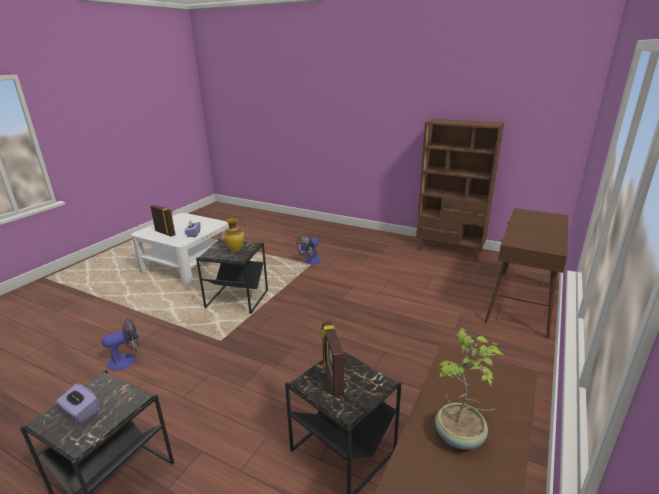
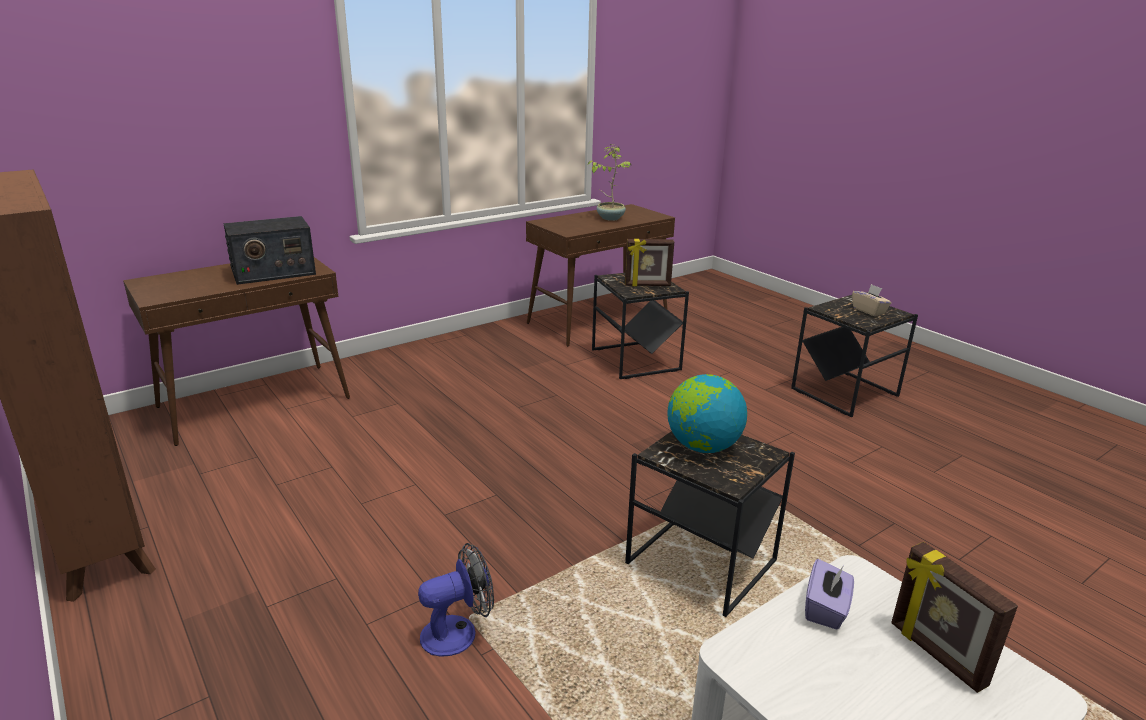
camera: 155 degrees left, 0 degrees up
(81, 412) = (869, 311): purple tissue box -> beige tissue box
(127, 360) = (896, 499): fan -> none
(236, 250) = (702, 447): vase -> globe
(332, 379) = (647, 285): picture frame -> picture frame turned 75 degrees clockwise
(527, 235) = (273, 272): none -> radio

